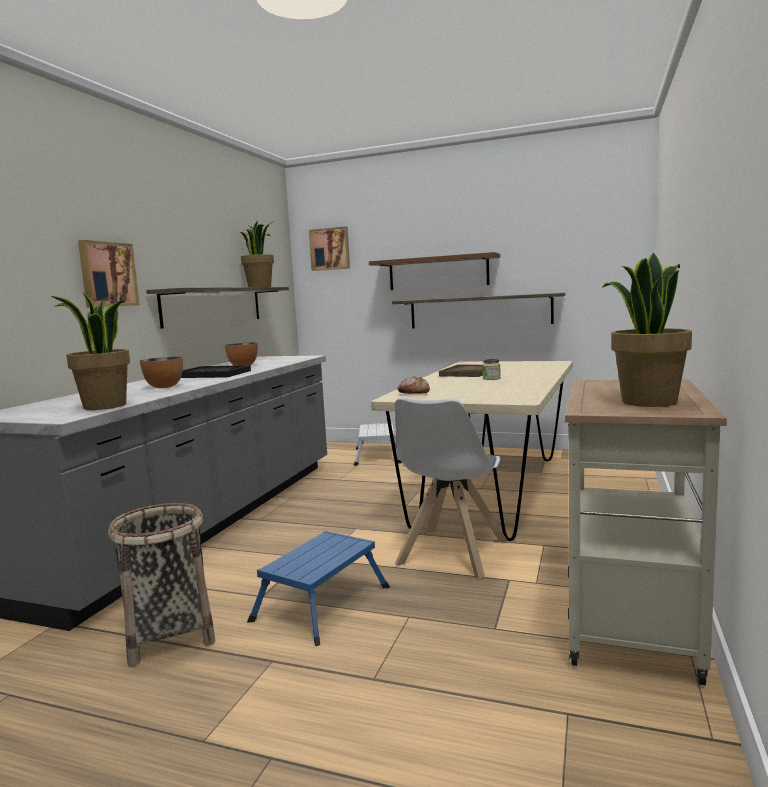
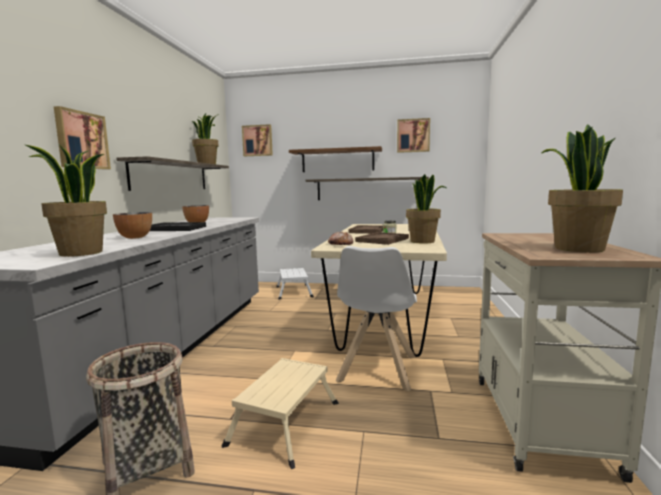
camera: 10 degrees left, 0 degrees up
(322, 603) = (285, 422): blue step ladder -> beige step ladder
(474, 386) = (382, 240): none -> brown tray
(525, 388) = (423, 241): none -> potted plant
(544, 233) = (413, 135): none -> picture

